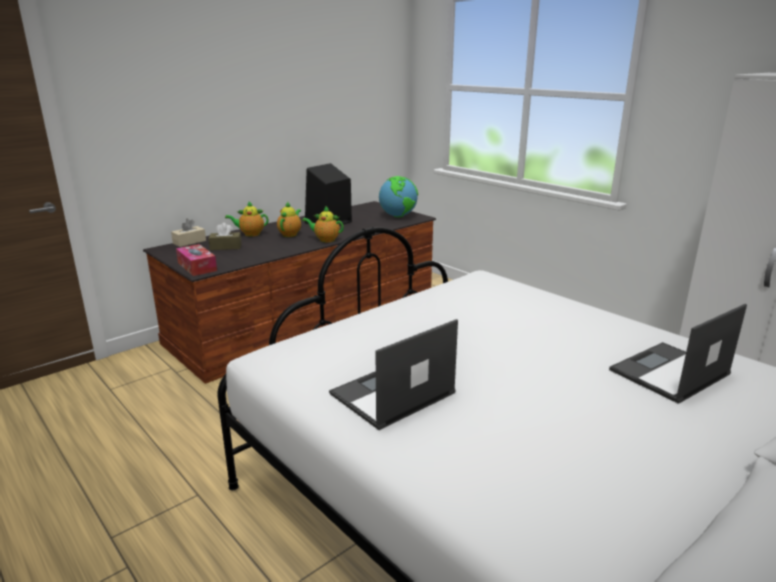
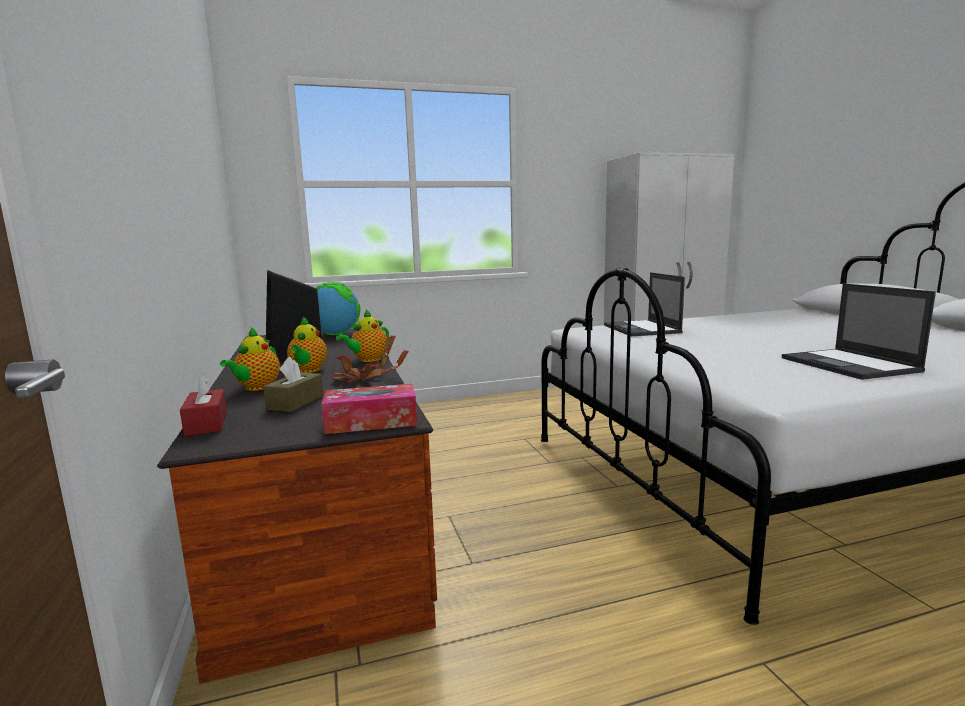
camera: 65 degrees left, 10 degrees down
(189, 242) = (206, 424): beige tissue box -> red tissue box
(277, 249) = (364, 379): none -> potted plant
(290, 234) = (308, 370): teapot -> teapot turned 135 degrees counterclockwise
(669, 373) = (784, 320): laptop -> laptop (642, 329)

